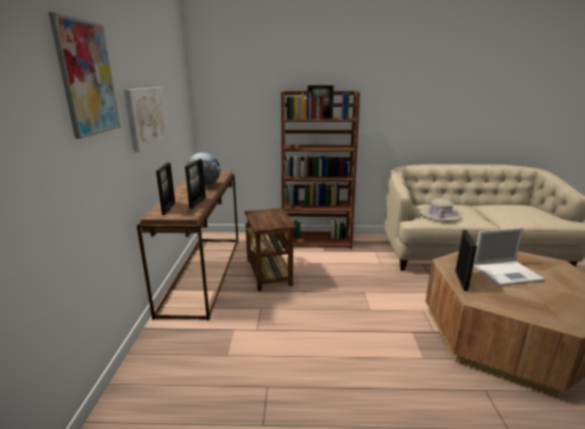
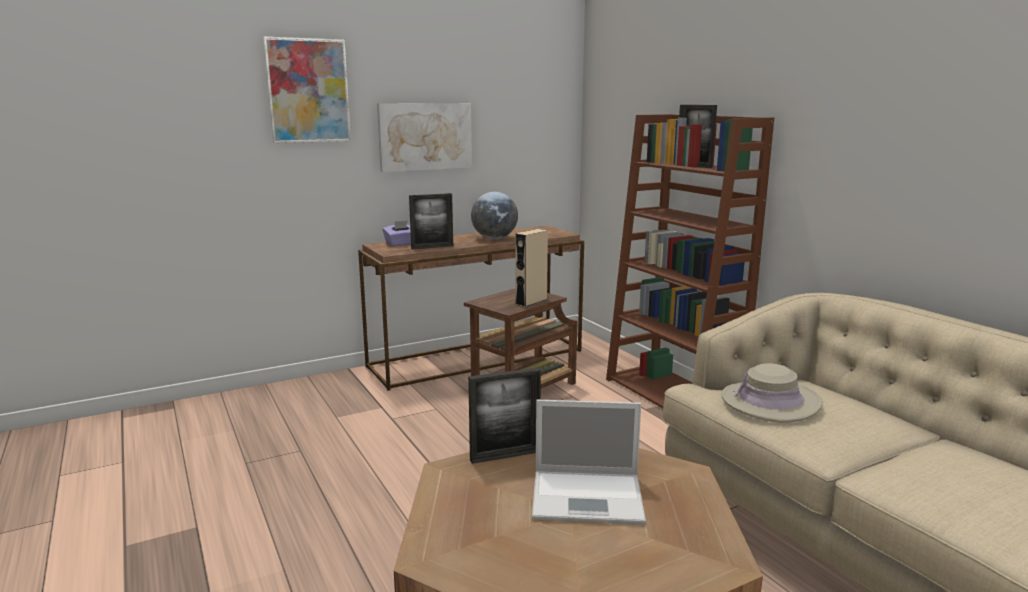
camera: 60 degrees right, 5 degrees down
(168, 208) = (401, 244): picture frame -> purple tissue box
(278, 216) = (531, 301): none -> beige speaker
(507, 272) = (589, 497): laptop -> laptop turned 45 degrees counterclockwise

